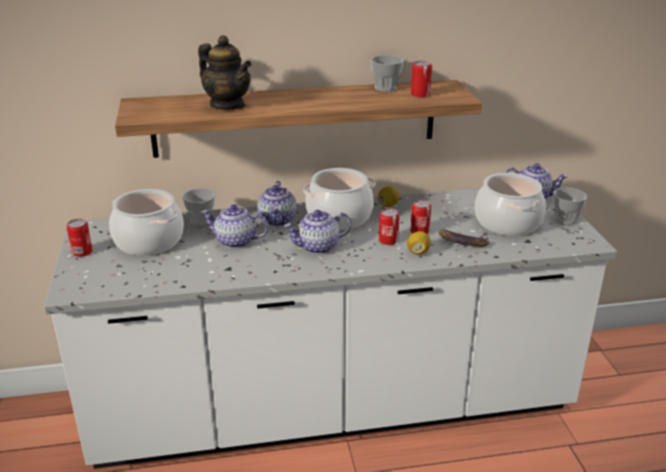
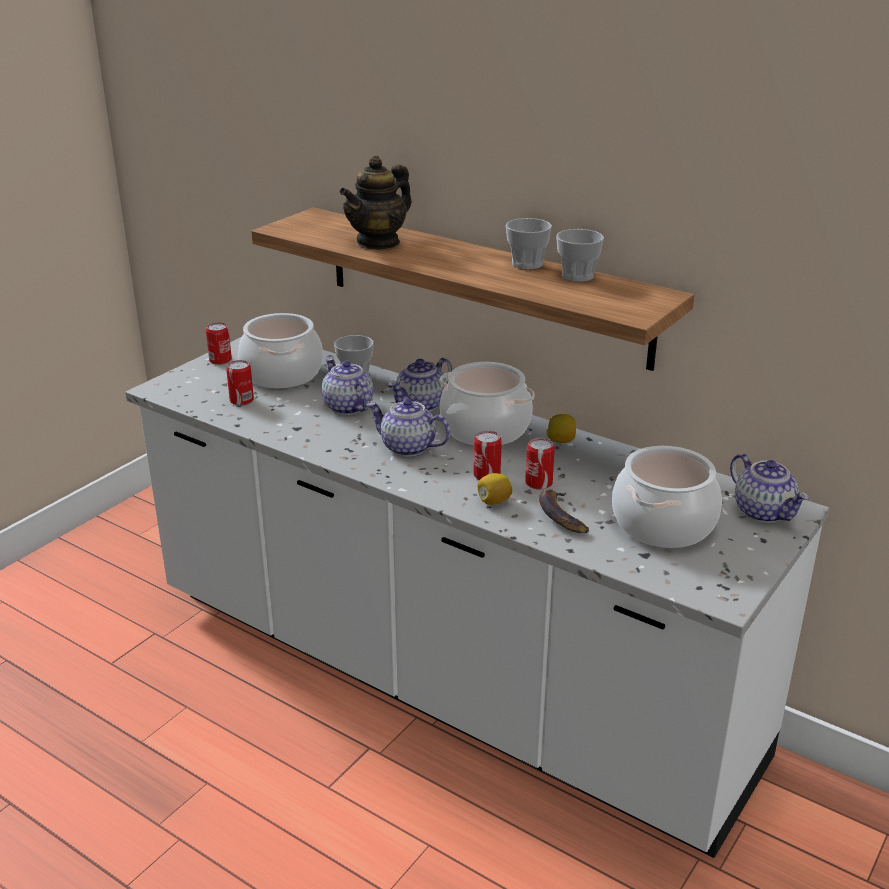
camera: 45 degrees right, 0 degrees up
(227, 105) = (378, 242): teapot -> teapot turned 45 degrees clockwise
(420, 95) = (596, 296): can -> can (241, 400)
(565, 219) = (750, 558): cup -> cup (527, 264)

